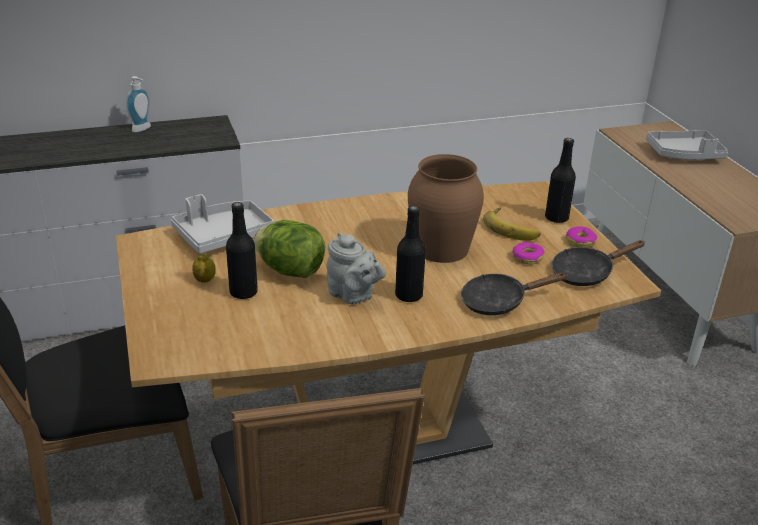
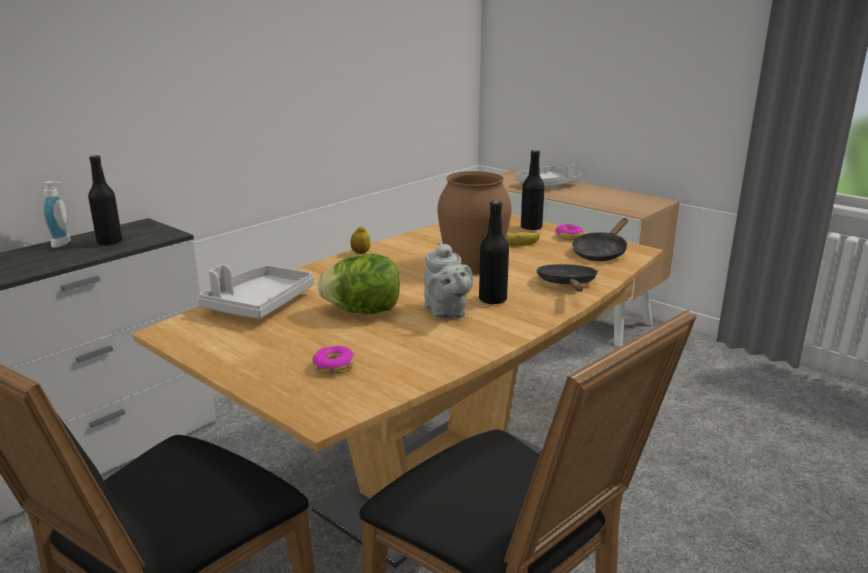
camera: 30 degrees left, 10 degrees down
(205, 280) = (286, 340): lemon -> lemon (360, 253)
(243, 292) = (340, 338): black bottle -> black bottle (109, 242)
(353, 295) = (446, 312): grey teapot -> grey teapot turned 60 degrees clockwise
(499, 302) = (567, 285): black frying pan -> black frying pan turned 135 degrees clockwise
(527, 258) = (546, 254): donut -> donut (333, 366)

